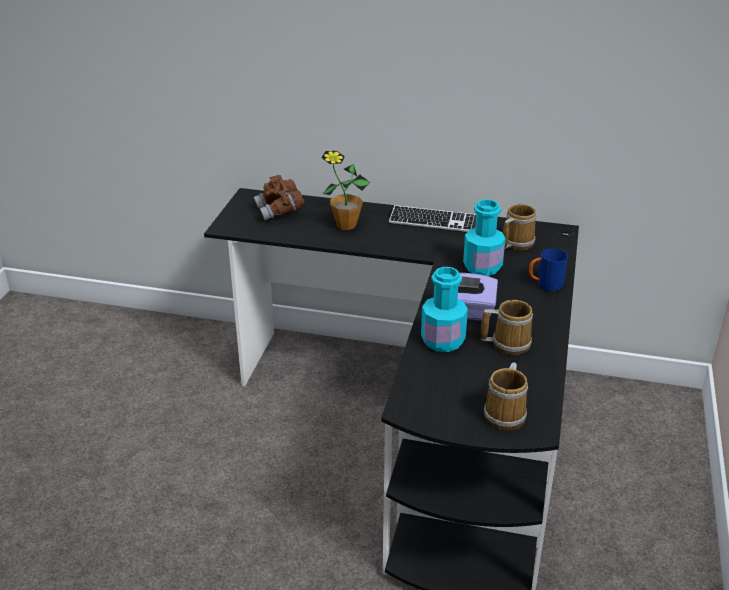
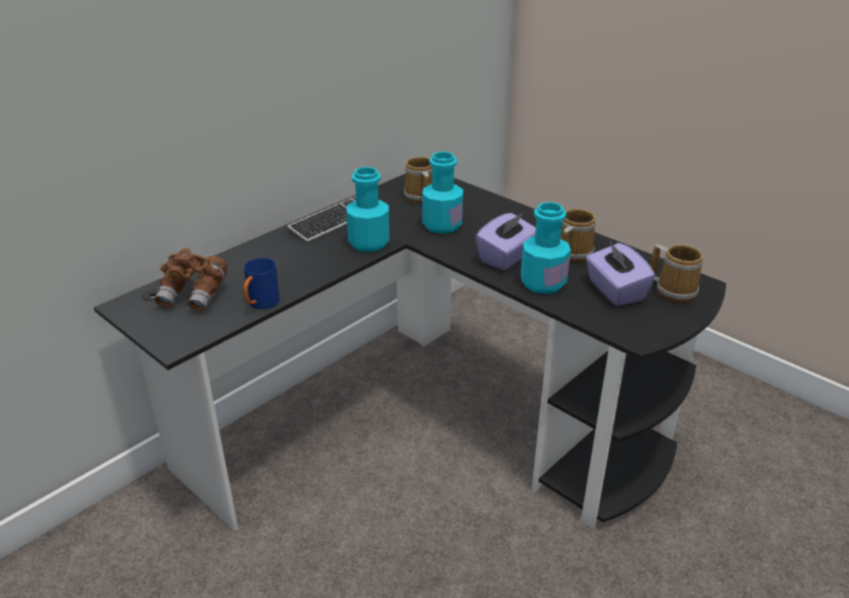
camera: 60 degrees left, 0 degrees up
(346, 225) = (280, 266): potted plant -> none
(416, 246) = (369, 242): none -> turquoise bottle
(470, 381) = (615, 291): none -> purple tissue box
(545, 285) = (499, 209): blue mug -> blue mug (261, 305)

